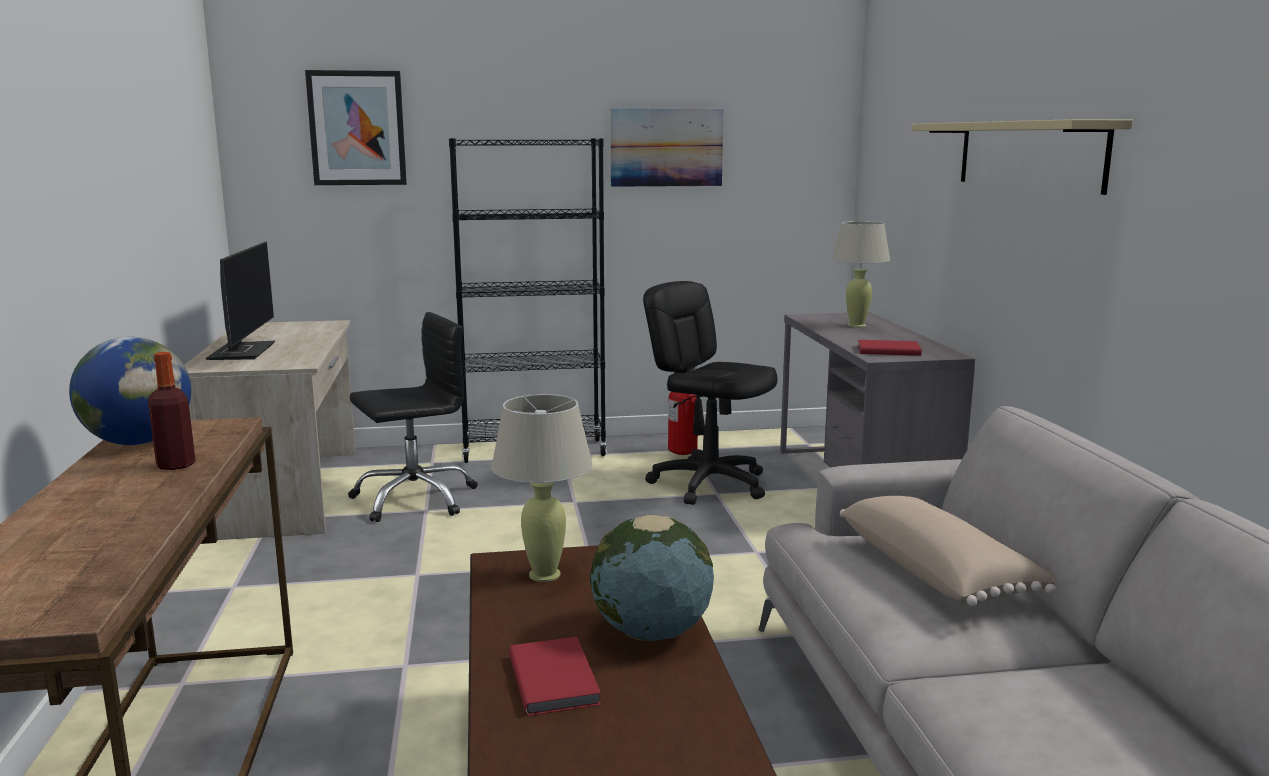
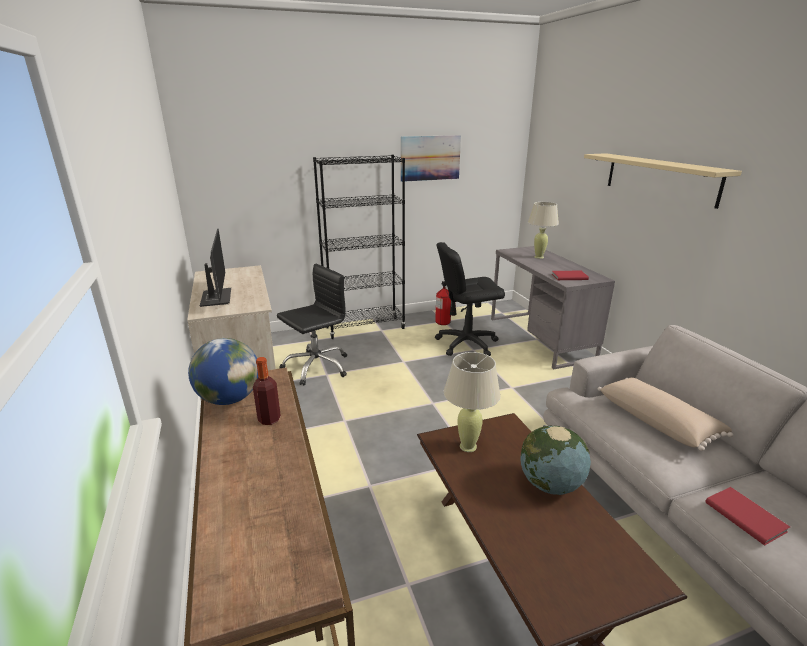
camera: 10 degrees left, 10 degrees up
(357, 128) = (257, 152): picture -> none
(555, 678) = (523, 527): red book -> red book (745, 516)
(709, 484) = (466, 343): black office chair -> black office chair turned 45 degrees counterclockwise

